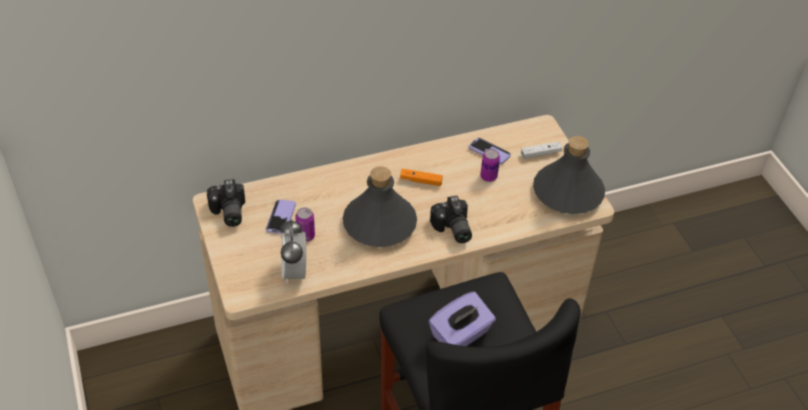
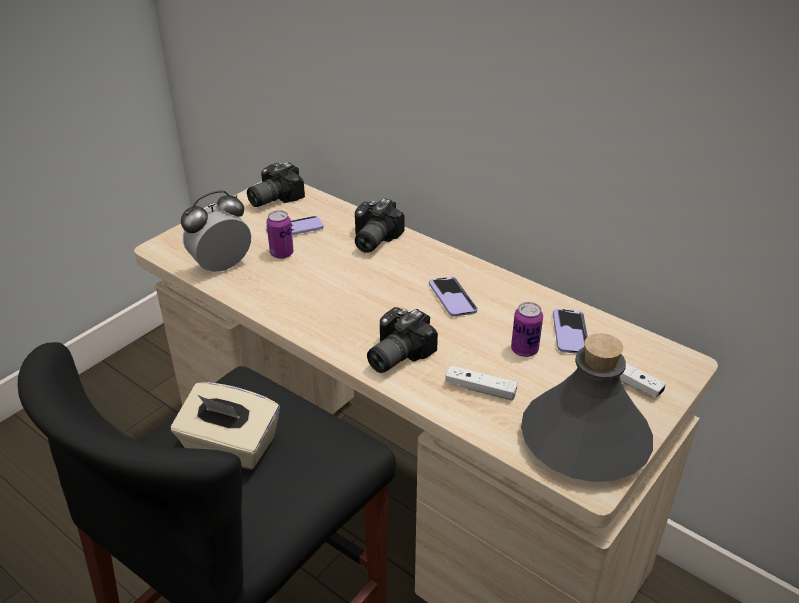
camera: 60 degrees right, 10 degrees down
(329, 186) = (371, 240): none -> camera
(379, 223) = (349, 294): grey bottle -> none
(421, 181) = (452, 298): orange game controller -> phone
(460, 335) = (230, 446): purple tissue box -> beige tissue box
(505, 210) = (480, 389): none -> white game controller

